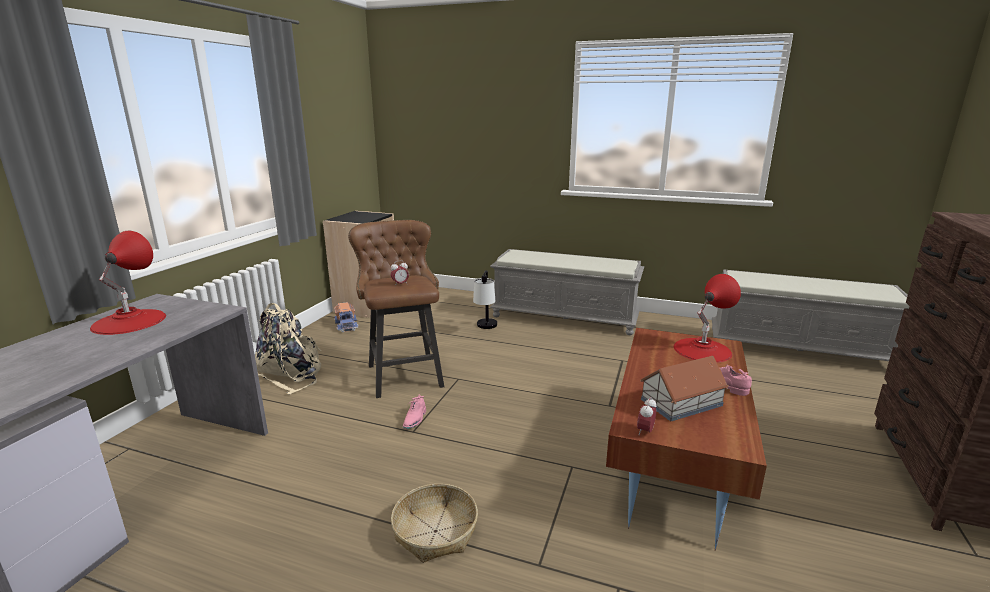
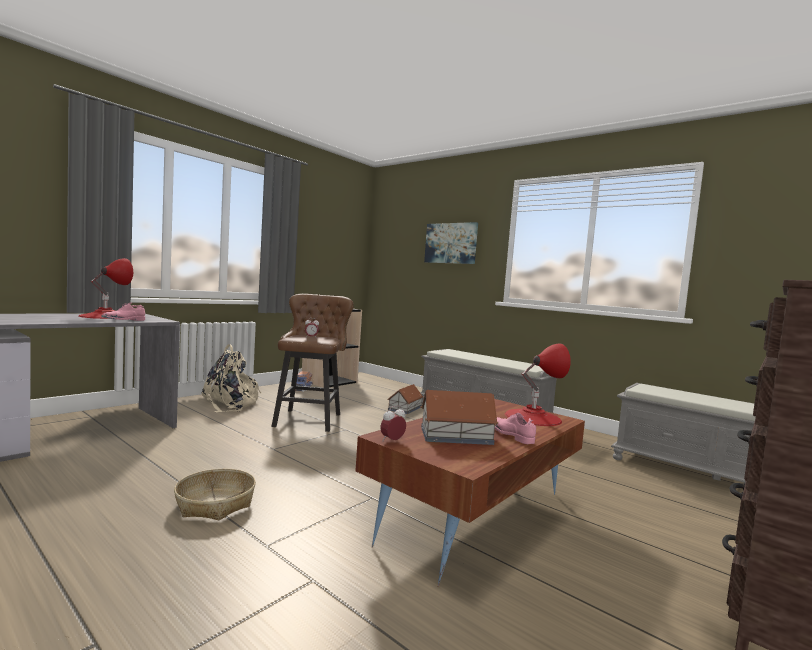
camera: 20 degrees right, 15 degrees down
(415, 420) = (283, 443): pink shoe -> pink shoe (124, 321)
(486, 329) = (405, 408): table lamp -> toy house
(495, 120) = (451, 243): none -> picture

